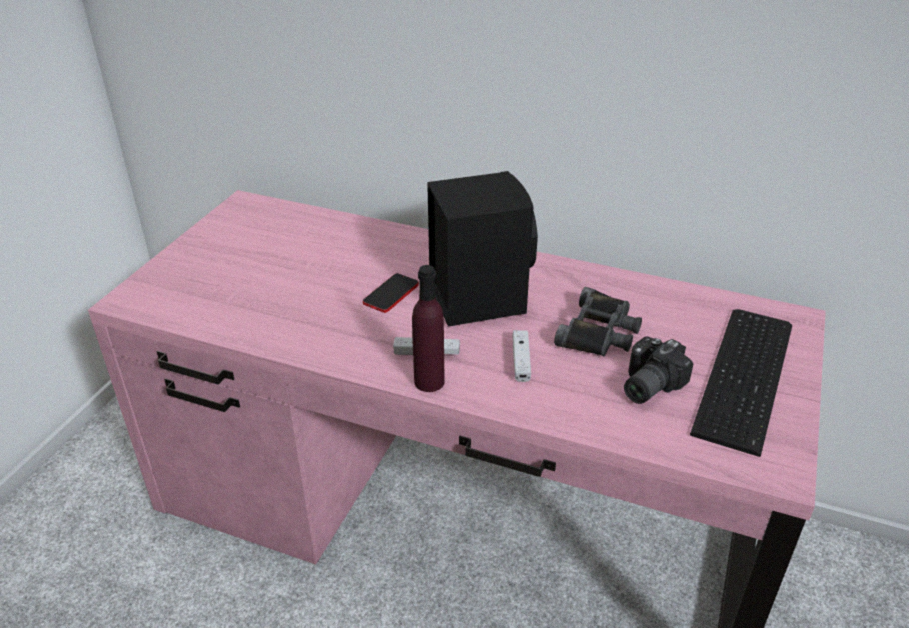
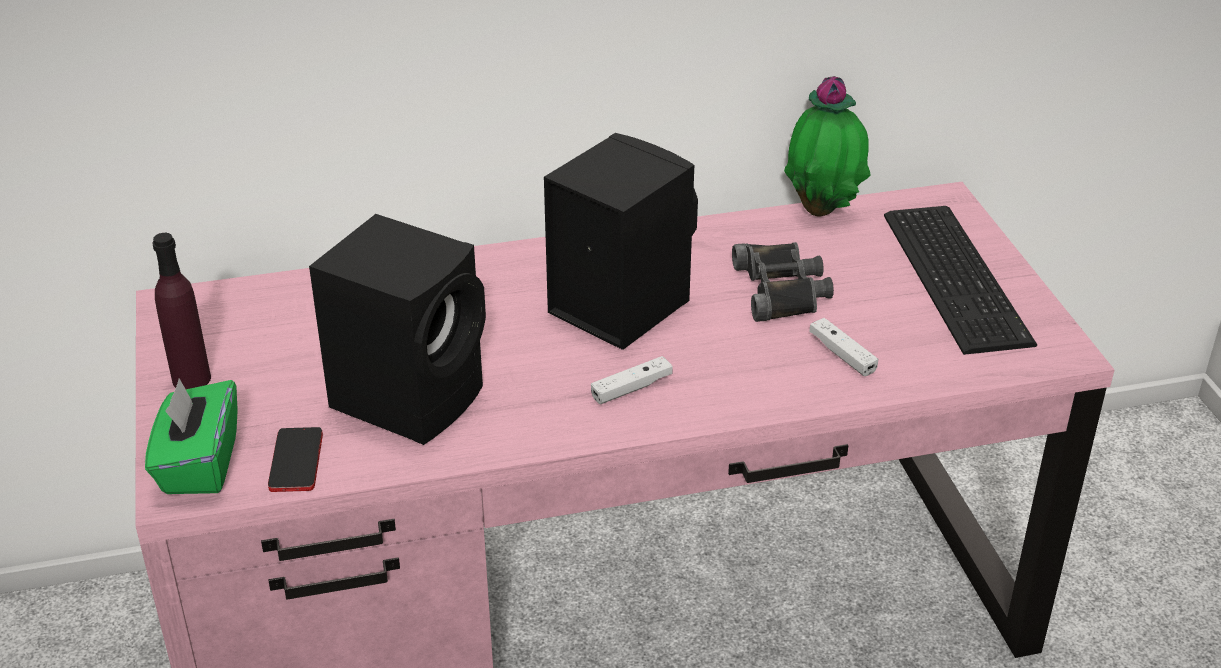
camera: 35 degrees left, 0 degrees up
(153, 291) = (199, 464): none -> green tissue box
(298, 301) = (411, 395): none -> black speaker
(391, 294) = (514, 341): phone -> phone (296, 461)
(429, 381) = (669, 416): purple bottle -> purple bottle (191, 379)
(521, 361) = (737, 353): white game controller -> white game controller (842, 354)
(646, 385) = (879, 324): camera -> none
(689, 291) = (823, 210): none -> potted plant

